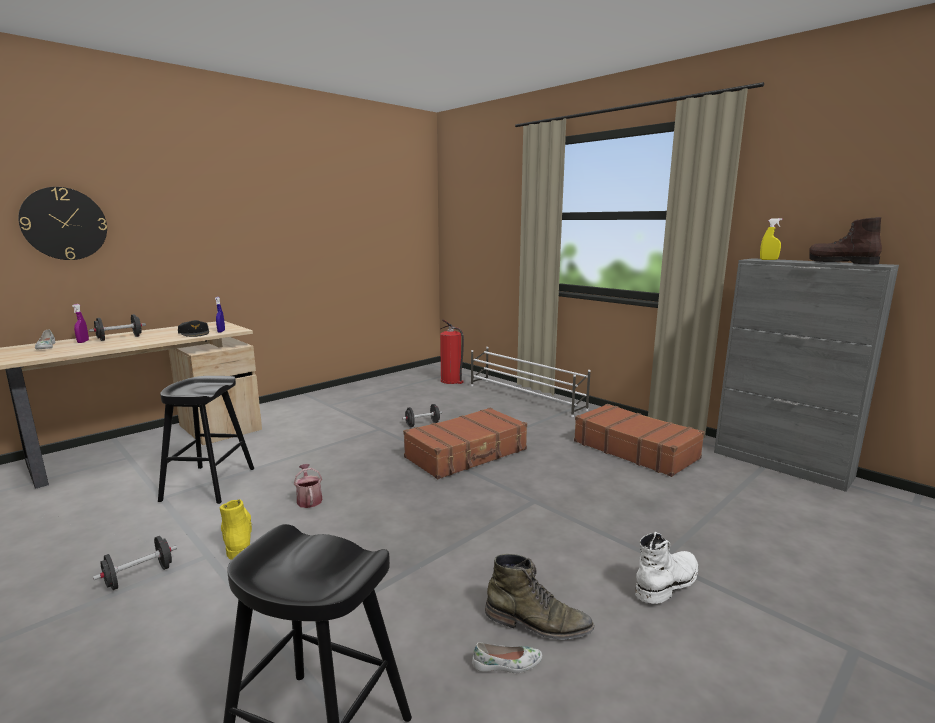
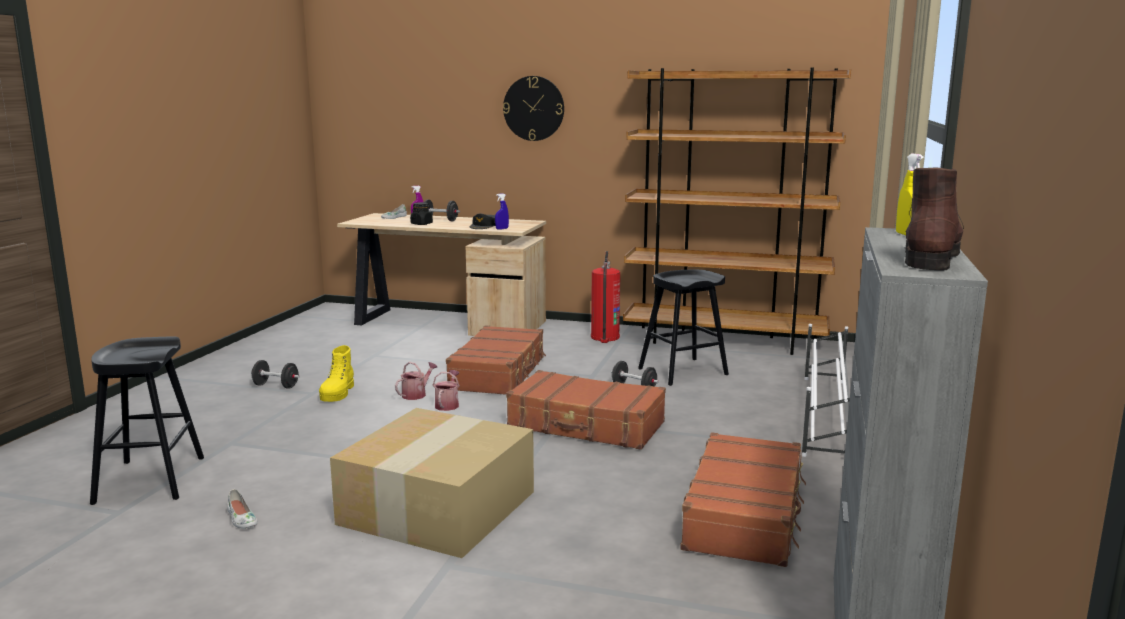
camera: 60 degrees right, 0 degrees up
(64, 224) = (433, 116): wall clock -> wall clock (533, 108)
(116, 344) = (421, 224): none -> black jar
(209, 484) = (406, 359): black stool -> black stool (682, 372)
(238, 539) = (338, 394): yellow boot -> yellow boot turned 150 degrees clockwise
(319, 456) = (499, 373): none -> brown suitcase
(355, 491) = (448, 404): none -> watering can
(382, 382) = (725, 341): none -> brown bookcase
(451, 381) = (800, 366): fire extinguisher -> fire extinguisher (604, 337)
(538, 623) = (298, 521): green boot -> none
(557, 542) = (437, 506): none -> cardboard box
(668, 582) = (404, 574): white boot -> none

